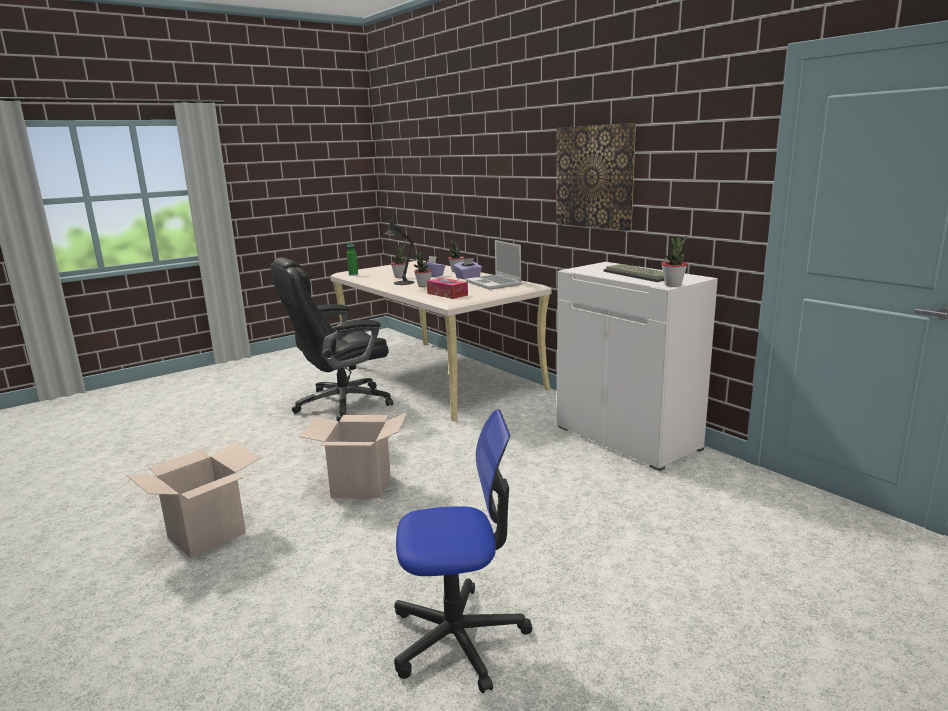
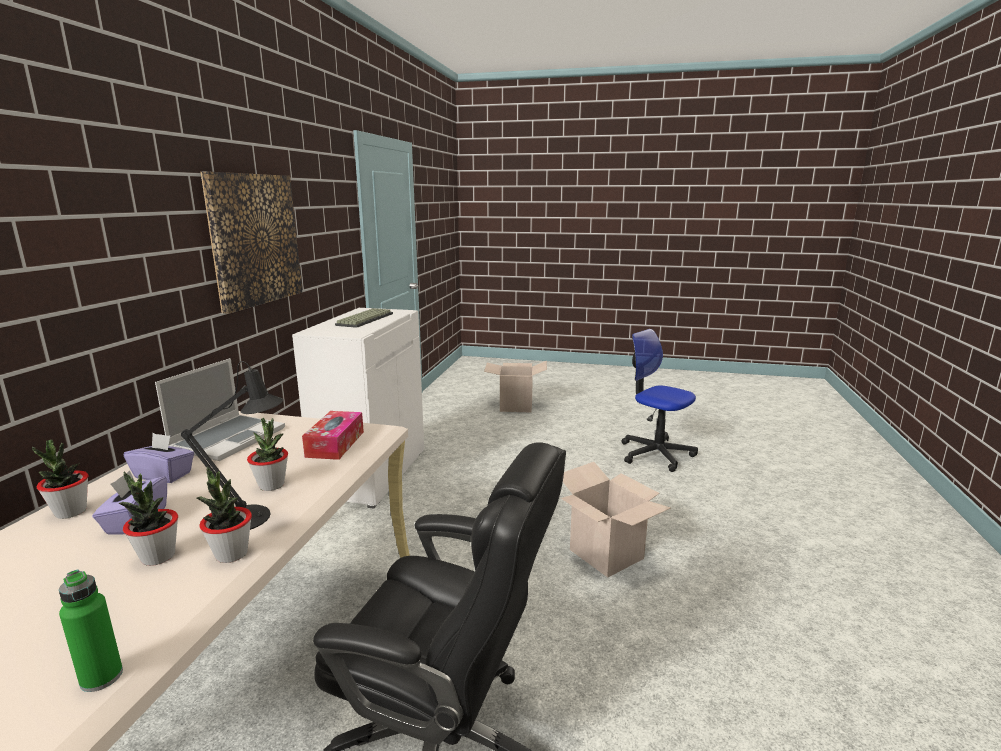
camera: 130 degrees left, 0 degrees up
(207, 535) = (779, 585): cardboard box -> cardboard box (516, 406)
(673, 285) = (399, 310): potted plant -> potted plant (231, 554)

